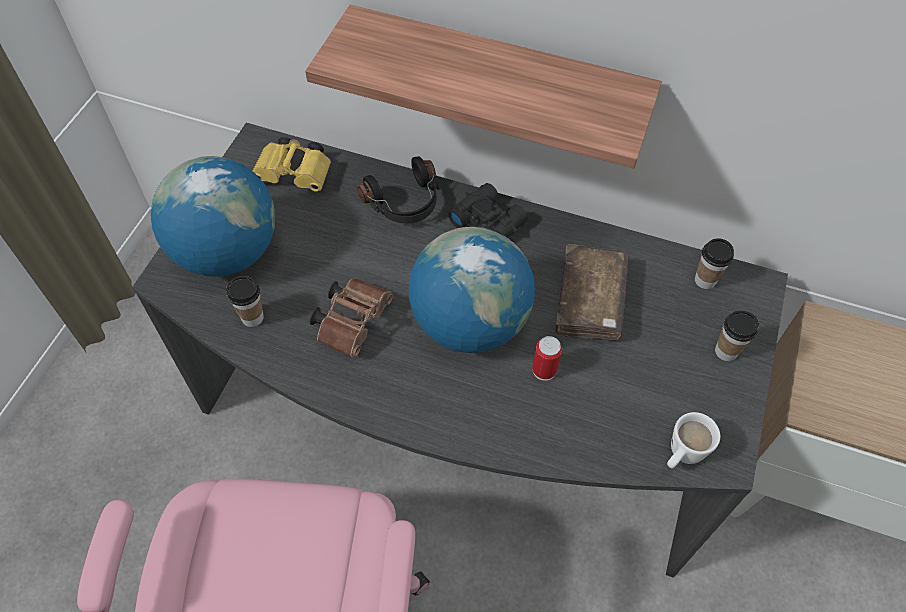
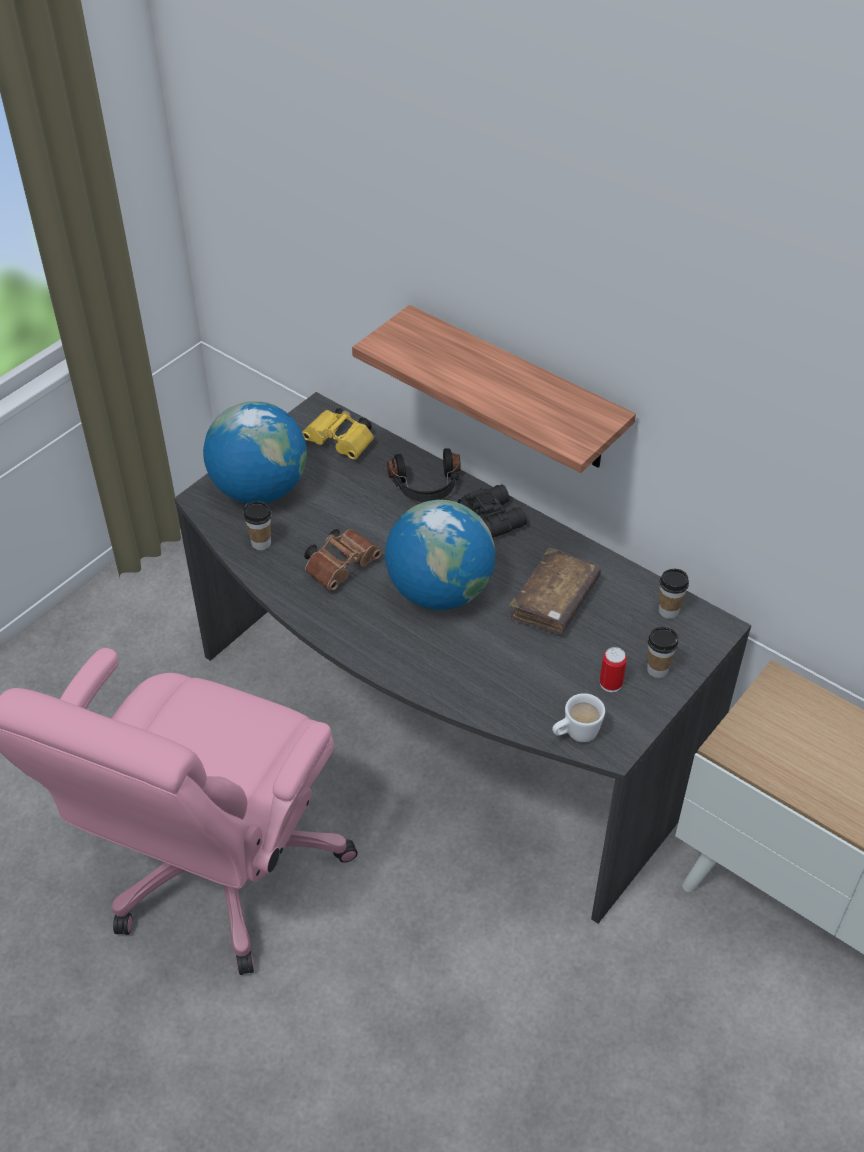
camera: 20 degrees right, 10 degrees down
(544, 370) = (487, 642): can -> can (611, 683)

